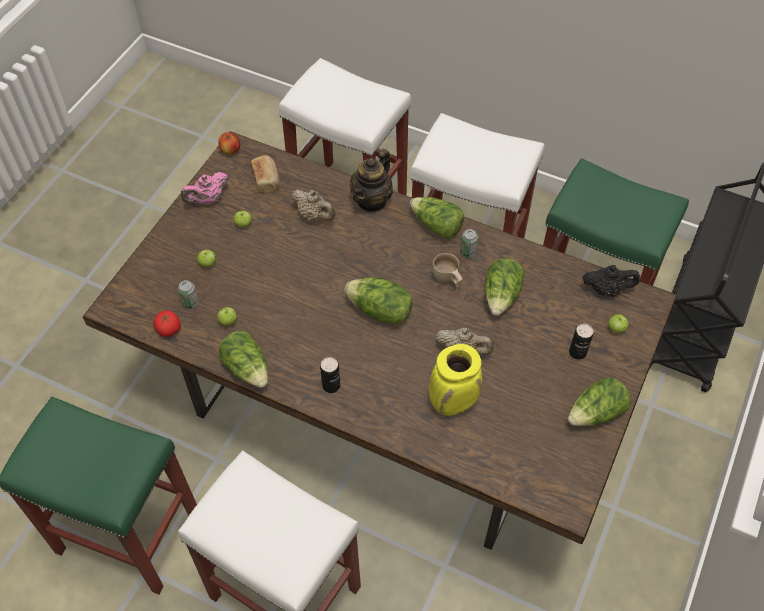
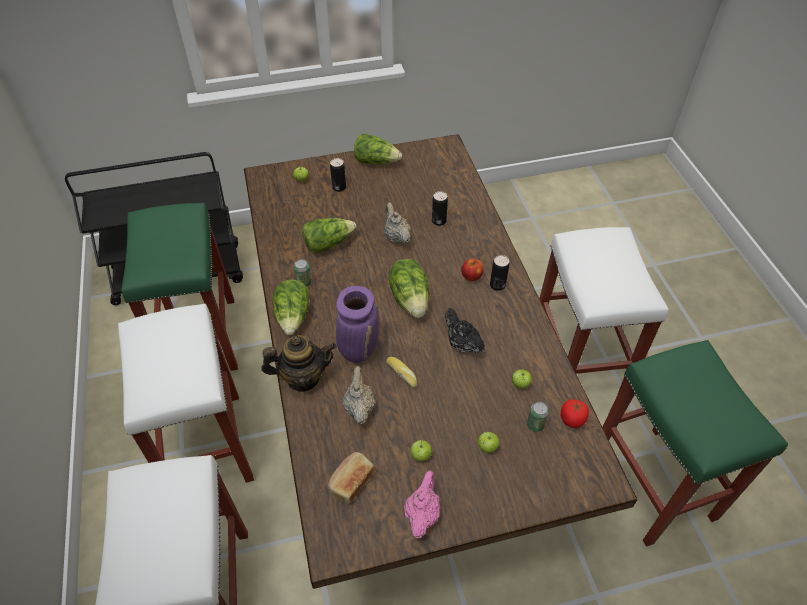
camera: 130 degrees left, 5 degrees down
(208, 200) = (422, 513): pink teapot -> pink teapot turned 90 degrees counterclockwise
(230, 151) = (340, 552): apple -> apple (471, 277)
(247, 368) = (540, 340): lettuce -> none
(314, 257) = (402, 374): none -> bread
(364, 246) = (358, 349): none -> purple vase
(447, 280) = (343, 279): beige cup -> none
(453, 402) = (439, 221): yellow vase -> can
(607, 290) = (271, 197): black teapot -> black teapot (461, 344)

